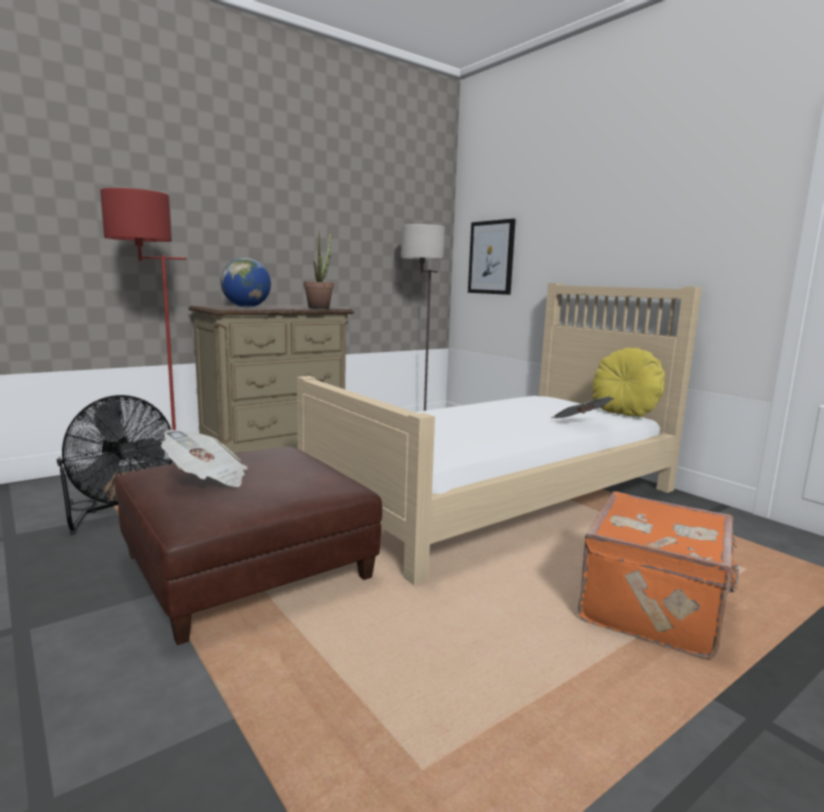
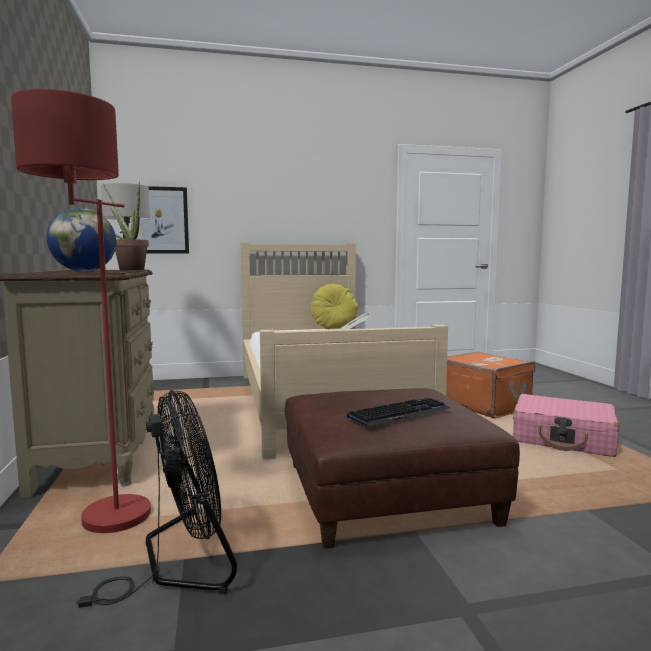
camera: 65 degrees left, 5 degrees down
(208, 479) = (399, 413): newspaper -> keyboard
(553, 704) = (563, 438): none -> pink suitcase

